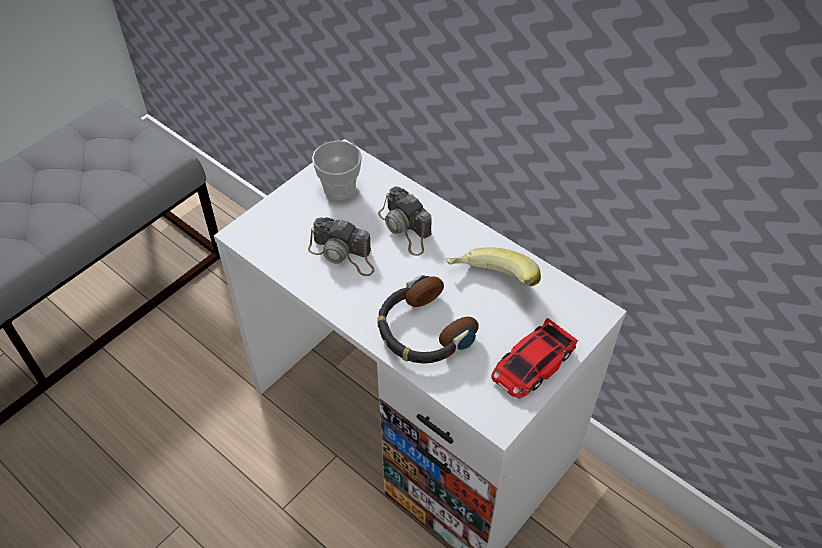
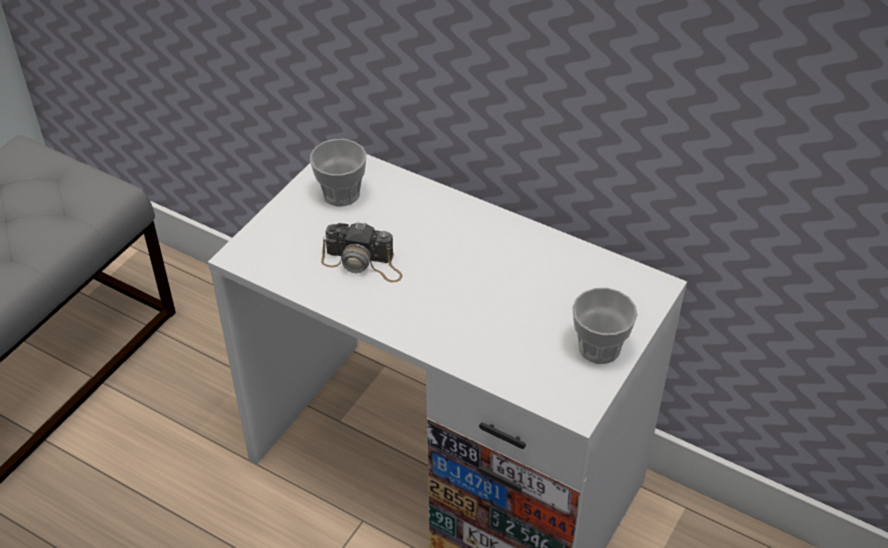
camera: 10 degrees left, 5 degrees down
(405, 228) = (426, 227): camera -> none
(422, 330) = (471, 330): headphones -> none
(490, 284) = (534, 273): banana -> none
(533, 364) = (599, 348): toy car -> cup

